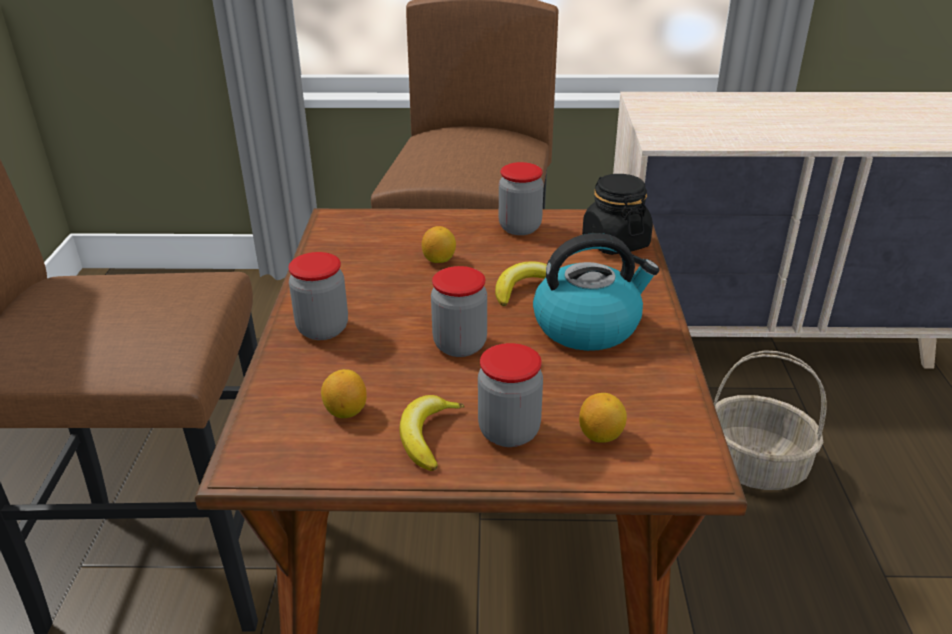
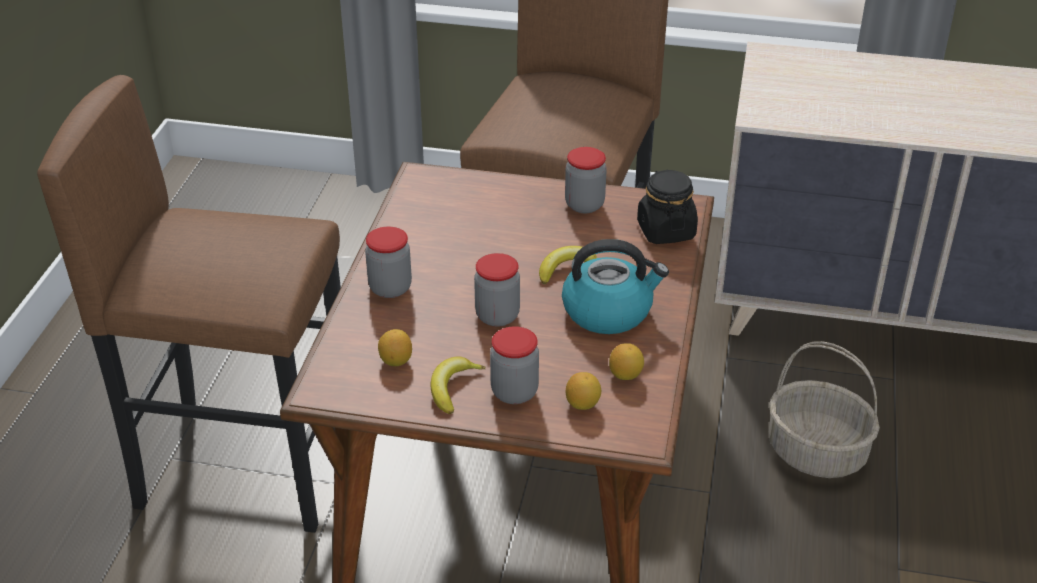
camera: 10 degrees right, 5 degrees up
(439, 260) = (502, 231): lemon -> lemon (625, 375)

